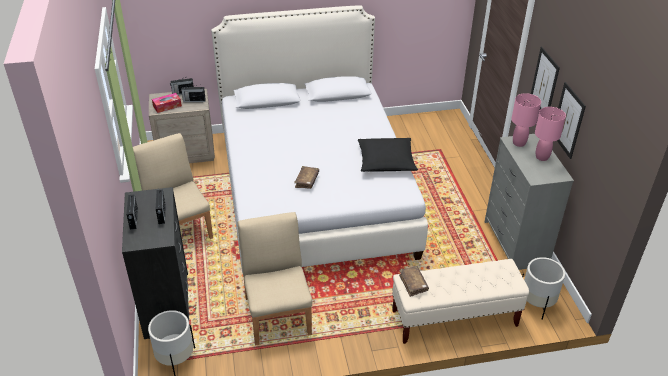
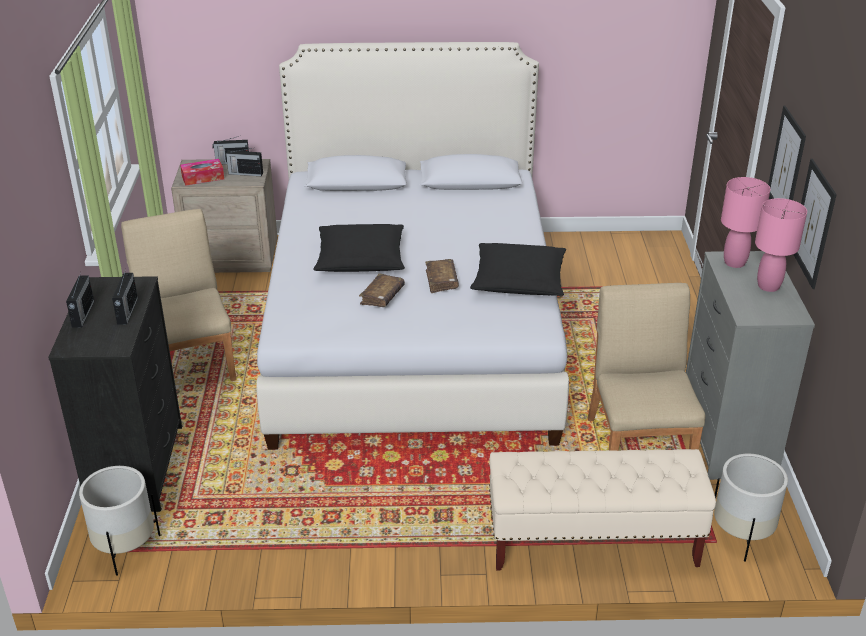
camera: 10 degrees right, 5 degrees down
(278, 315) = (304, 502): beige chair -> beige chair (639, 446)
(285, 155) = (360, 259): none -> black pillow
(413, 284) = (518, 468): brown book -> brown book (441, 281)

